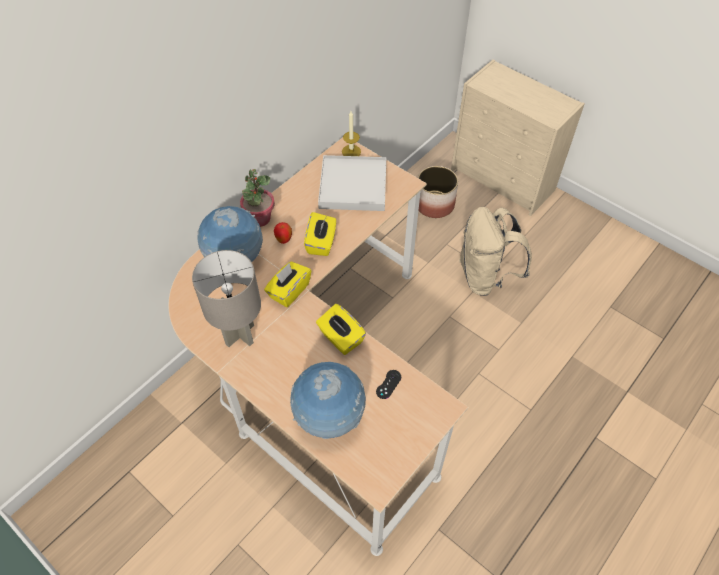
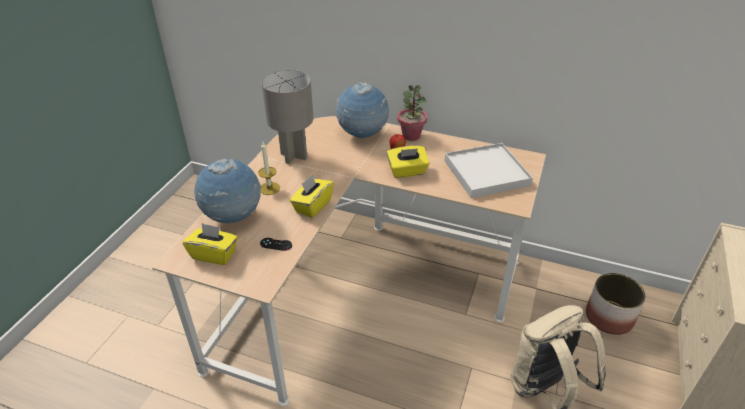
camera: 70 degrees right, 15 degrees down
(289, 291) = (346, 168): yellow tissue box -> yellow tissue box (214, 254)
(351, 151) = (528, 162): candle -> candle (269, 188)

